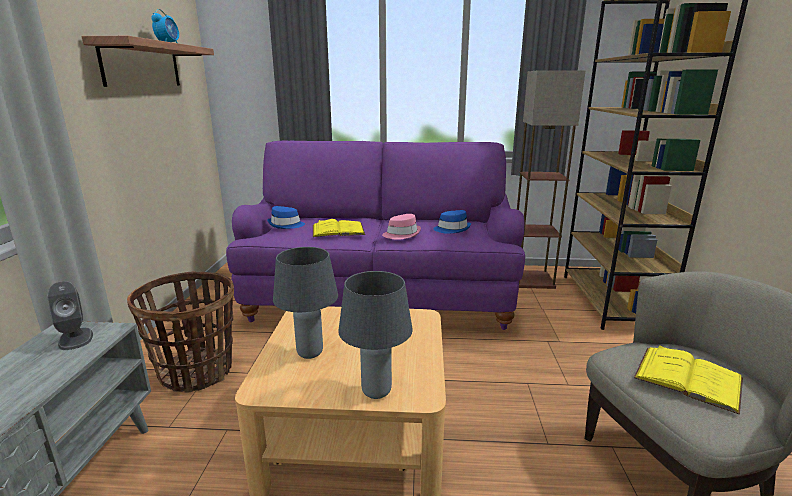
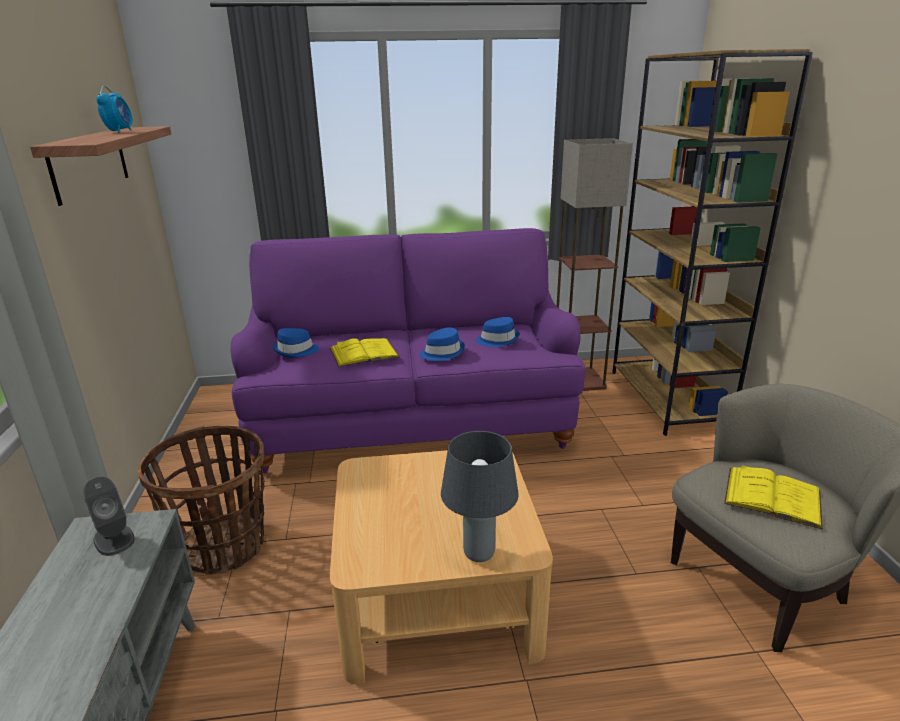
camera: 10 degrees left, 5 degrees up
(309, 353) = (389, 518): grey table lamp -> none
(401, 234) = (442, 352): pink hat -> blue hat

